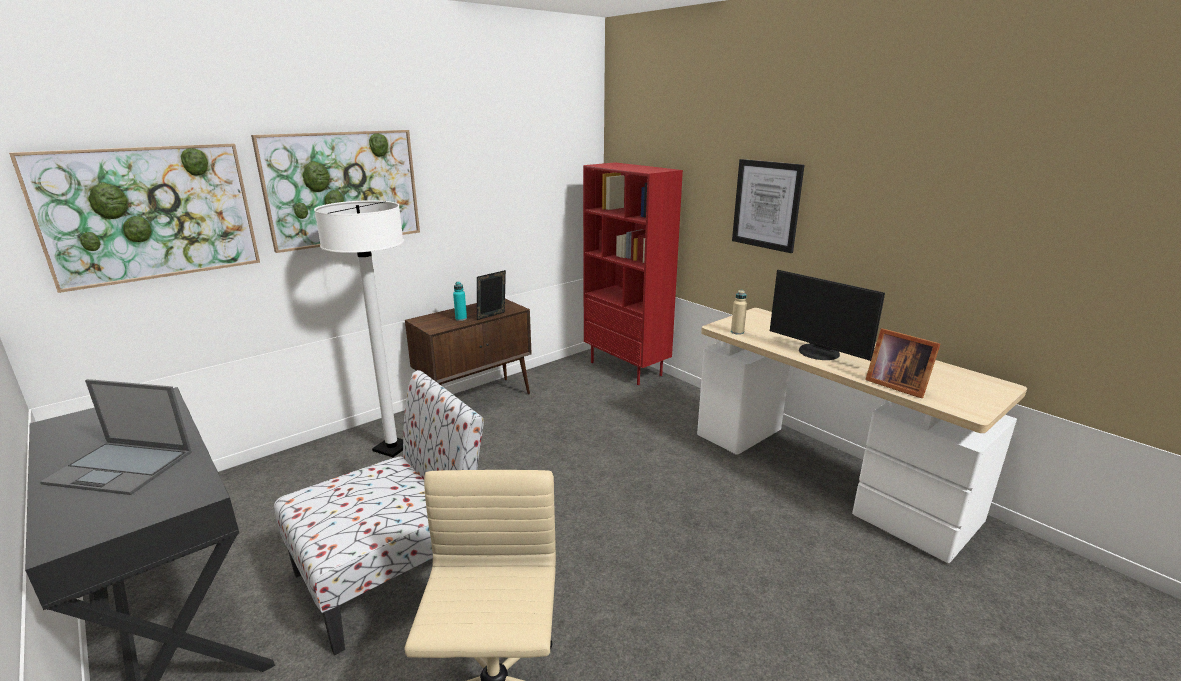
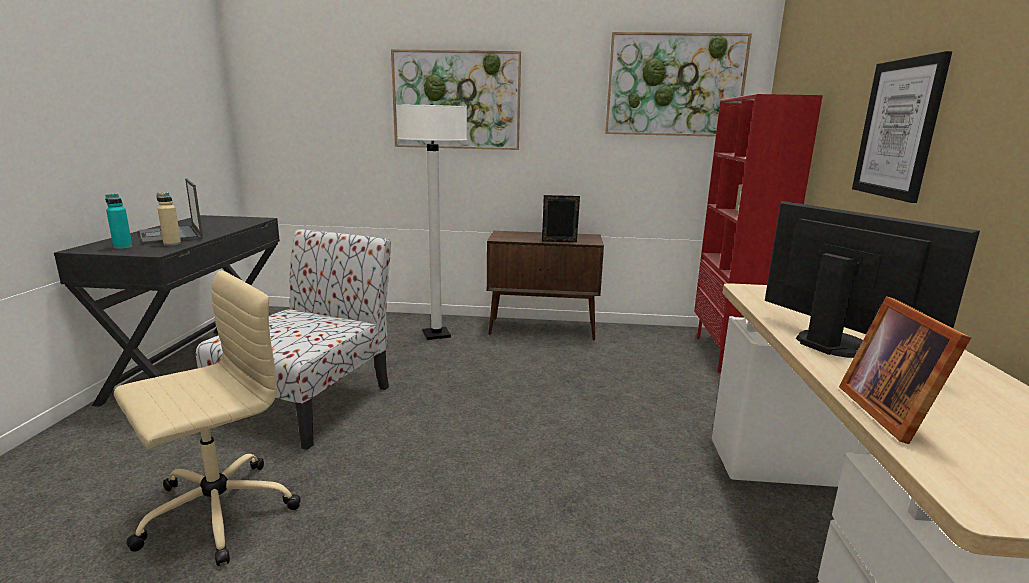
camera: 45 degrees right, 5 degrees down
(149, 213) = (321, 103): picture -> picture (675, 85)
(393, 573) = (310, 402): chair -> chair turned 75 degrees counterclockwise
(461, 319) = (532, 238): turquoise bottle -> turquoise bottle (123, 247)
(737, 332) = (760, 297): beige bottle -> beige bottle (172, 244)
(818, 353) = (835, 343): monitor -> monitor turned 150 degrees clockwise

